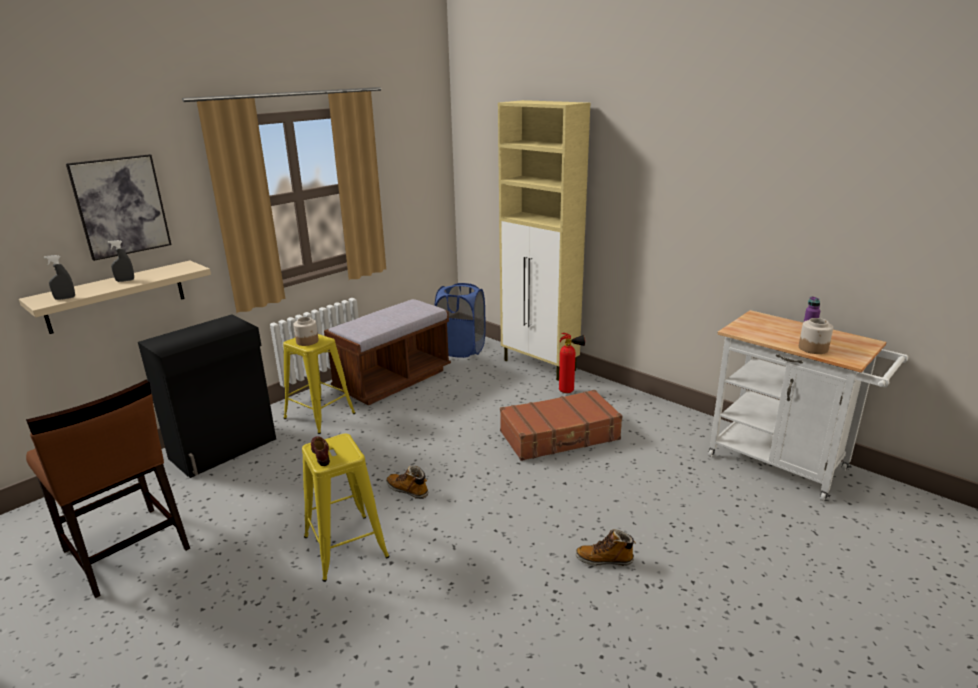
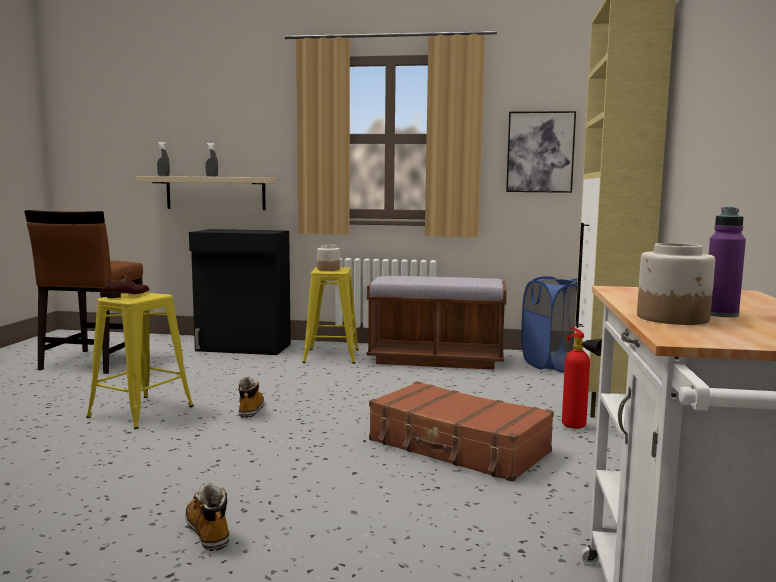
camera: 55 degrees right, 15 degrees down
(121, 206) = (233, 122): picture -> picture (540, 152)

